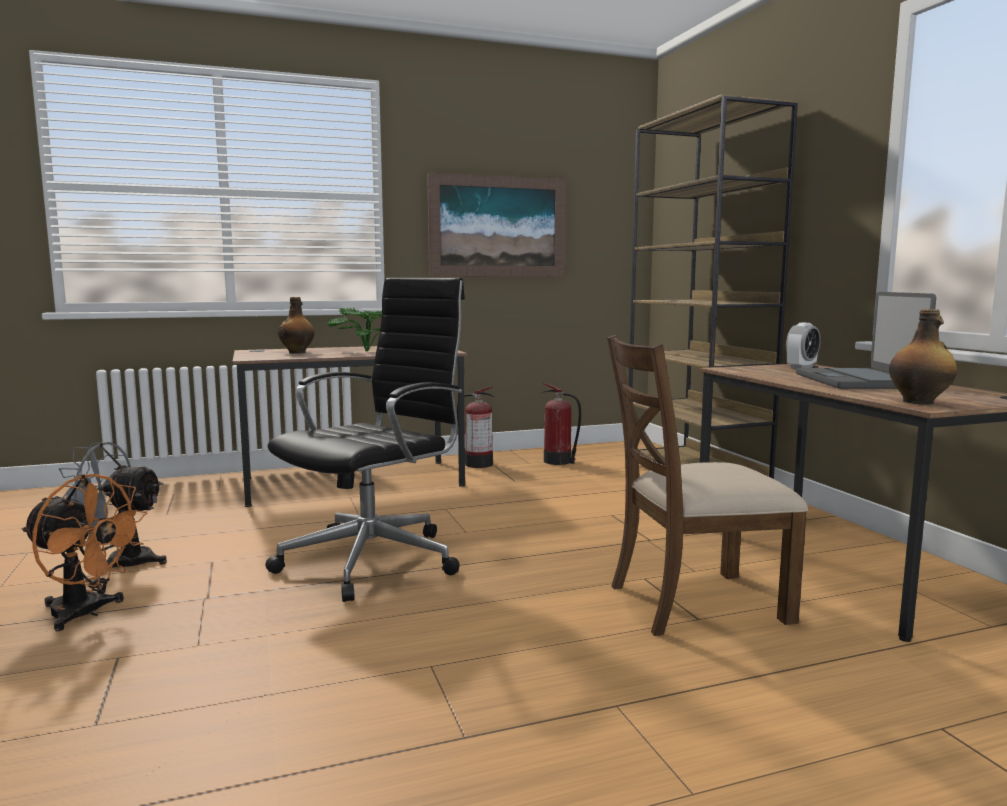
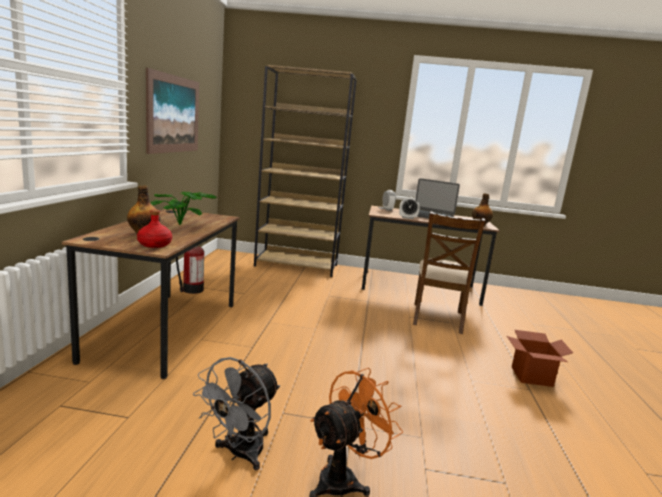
camera: 65 degrees left, 5 degrees up
(266, 356) = (154, 244): none -> red bottle
(375, 559) = (334, 361): black office chair -> none
(540, 738) = (531, 376): none -> cardboard box
(559, 461) = (224, 274): fire extinguisher -> none
(763, 377) = (407, 218): none -> alarm clock

